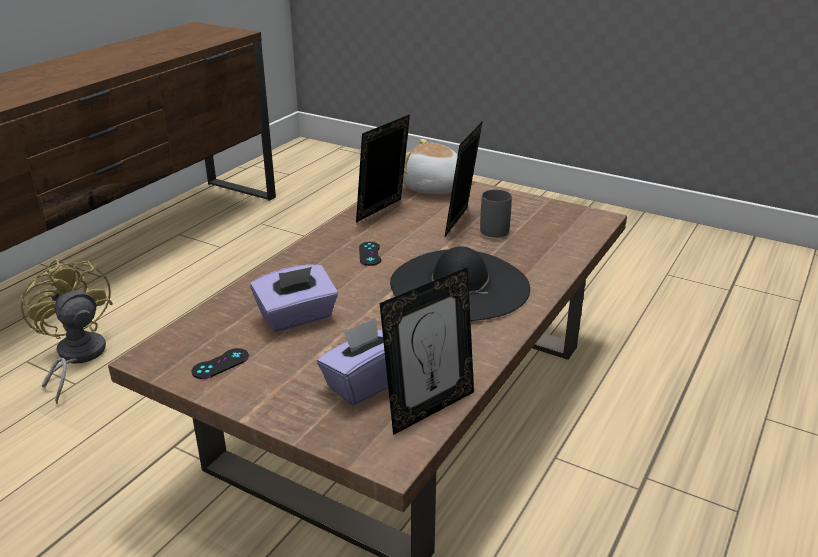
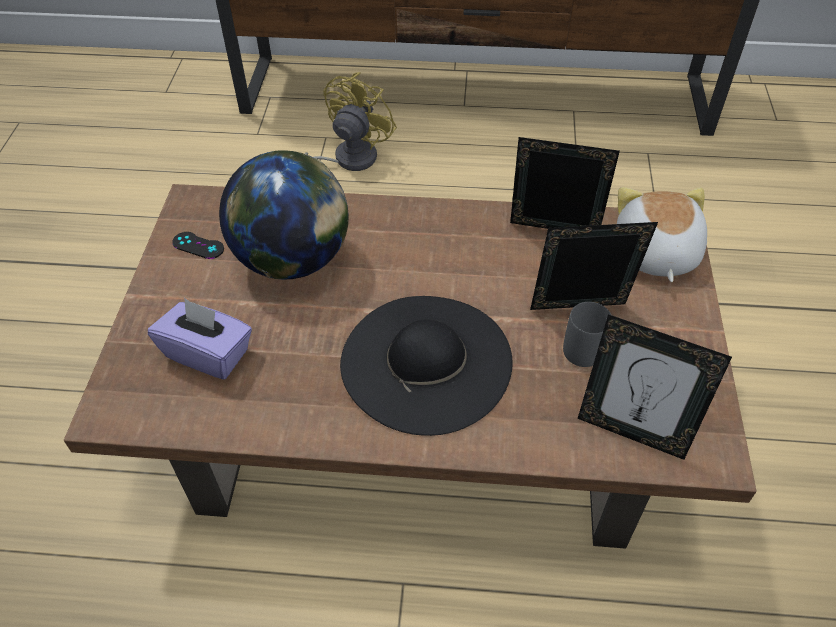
camera: 65 degrees right, 20 degrees up
(297, 317) = (293, 260): purple tissue box -> globe
(370, 254) = (447, 262): black game controller -> none
(429, 408) = (186, 415): picture frame -> picture frame (632, 431)

